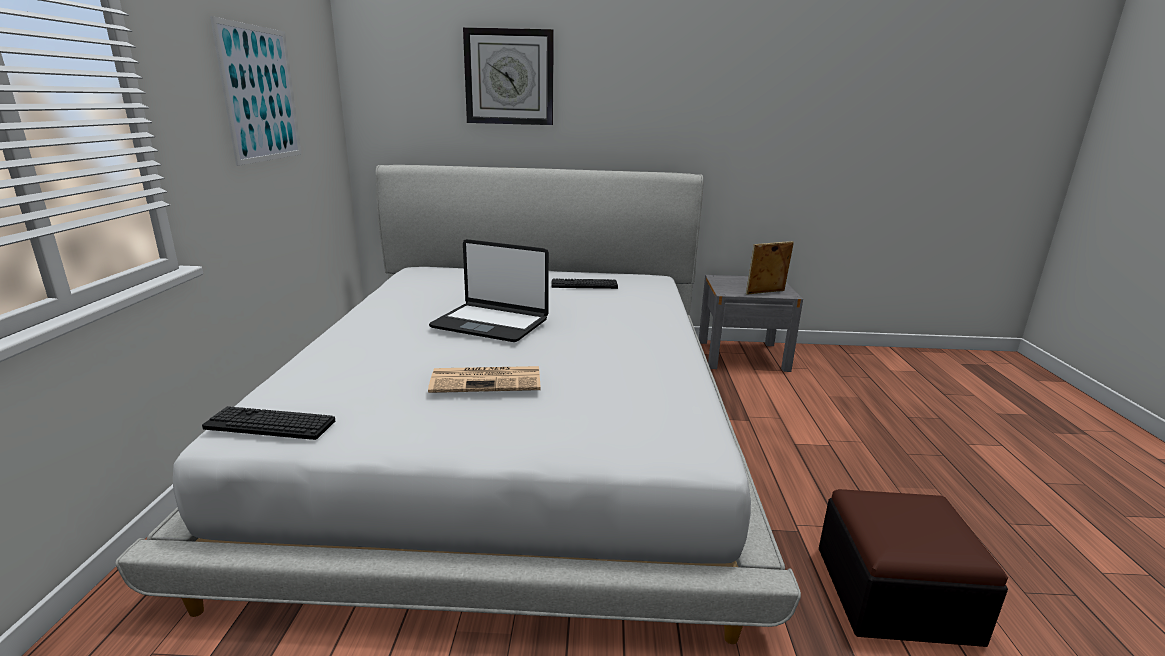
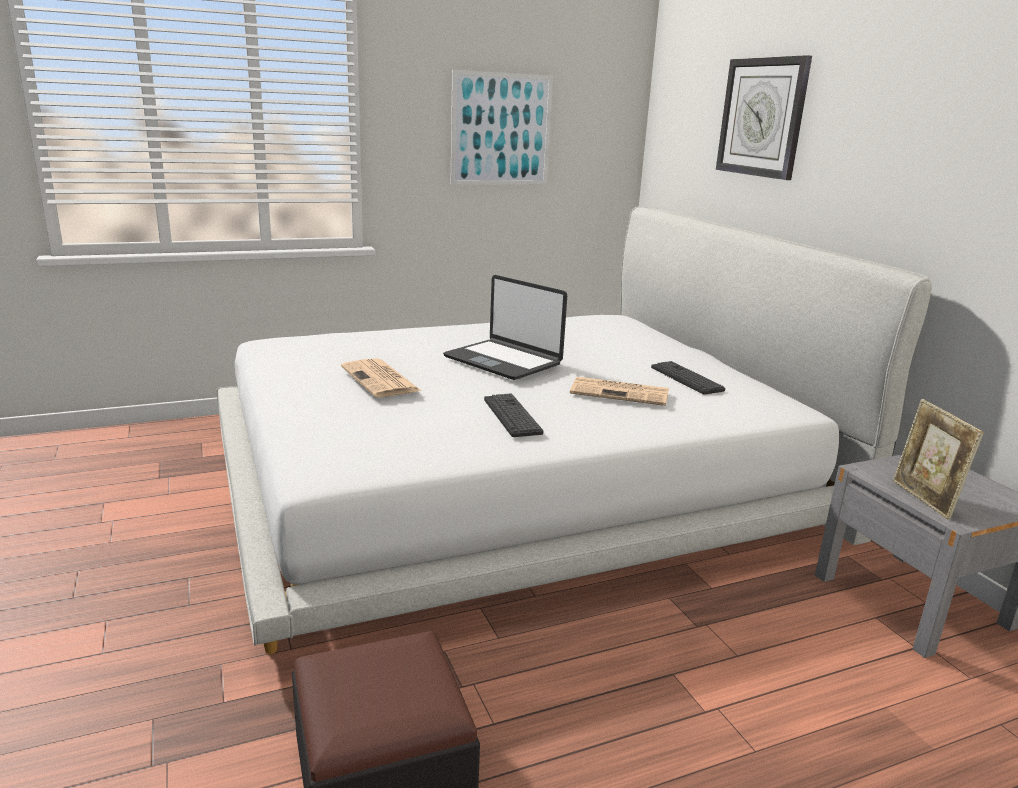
camera: 65 degrees right, 0 degrees up
(270, 424) = (274, 345): keyboard -> keyboard (512, 416)
(491, 323) = (503, 361): laptop -> laptop turned 45 degrees counterclockwise
(598, 306) = (621, 392): none -> newspaper
(765, 293) = (923, 500): picture frame -> picture frame turned 150 degrees counterclockwise

